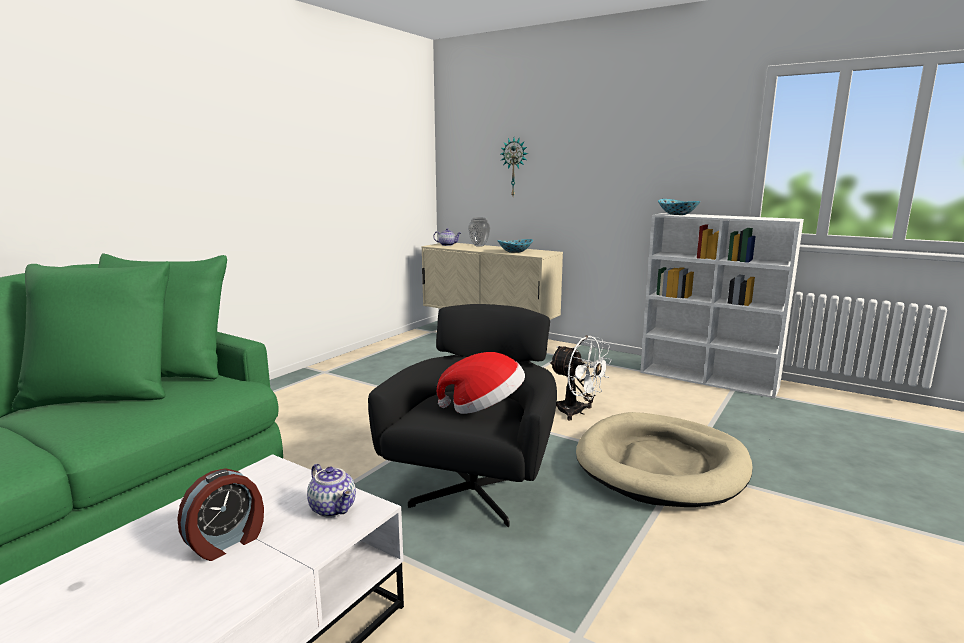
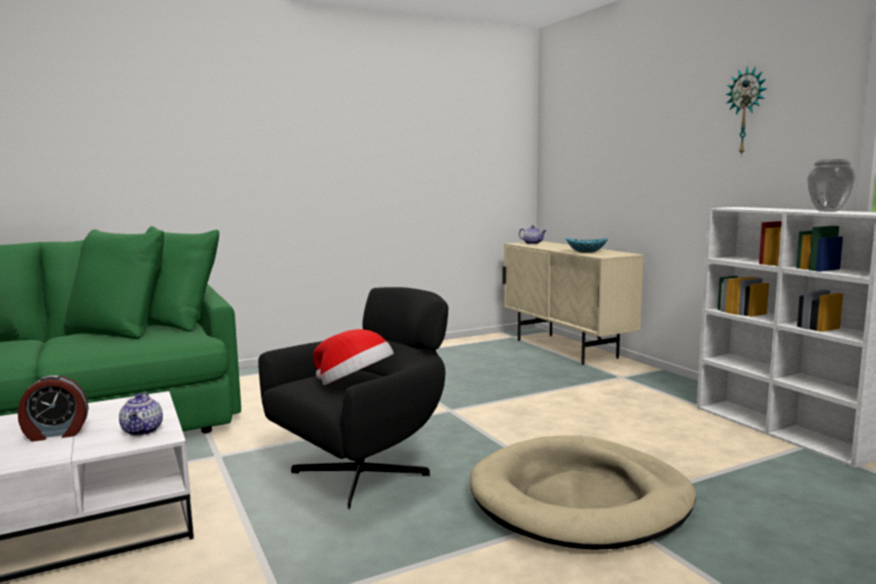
camera: 30 degrees right, 5 degrees down
(479, 245) = (564, 245): vase -> vase (828, 211)
(514, 167) = (603, 157): wall clock -> wall clock (746, 111)
(577, 412) = (558, 432): white fan -> none
(677, 214) = (744, 208): bowl -> none

